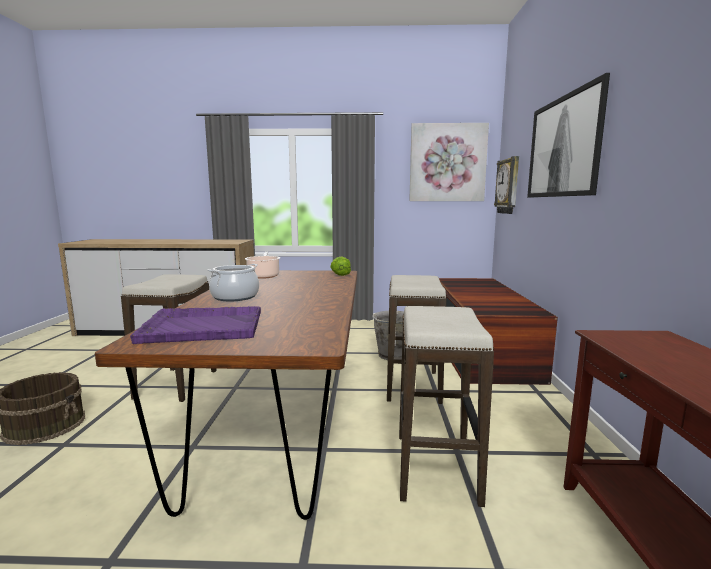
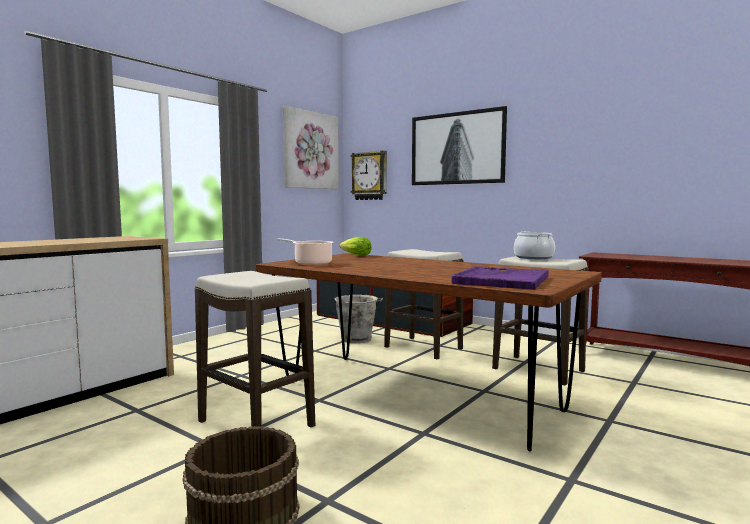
camera: 55 degrees left, 5 degrees down
(235, 297) = (401, 272): cooking pot -> cooking pot (533, 257)

